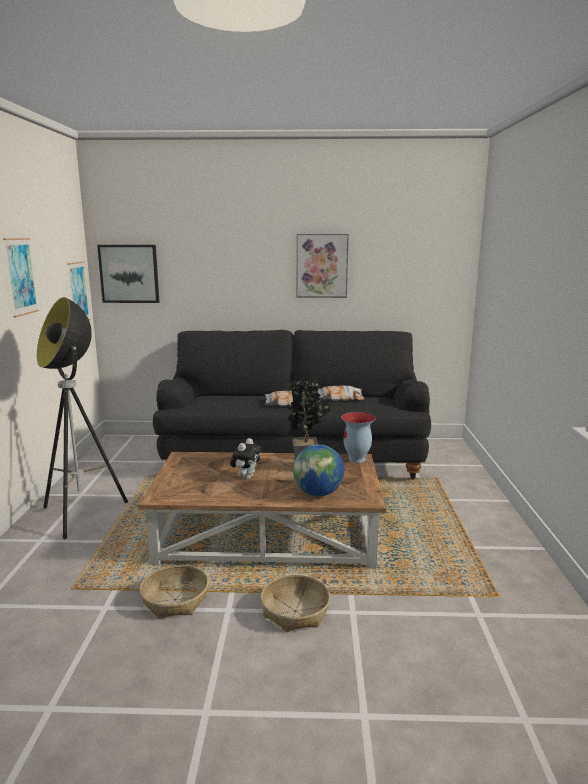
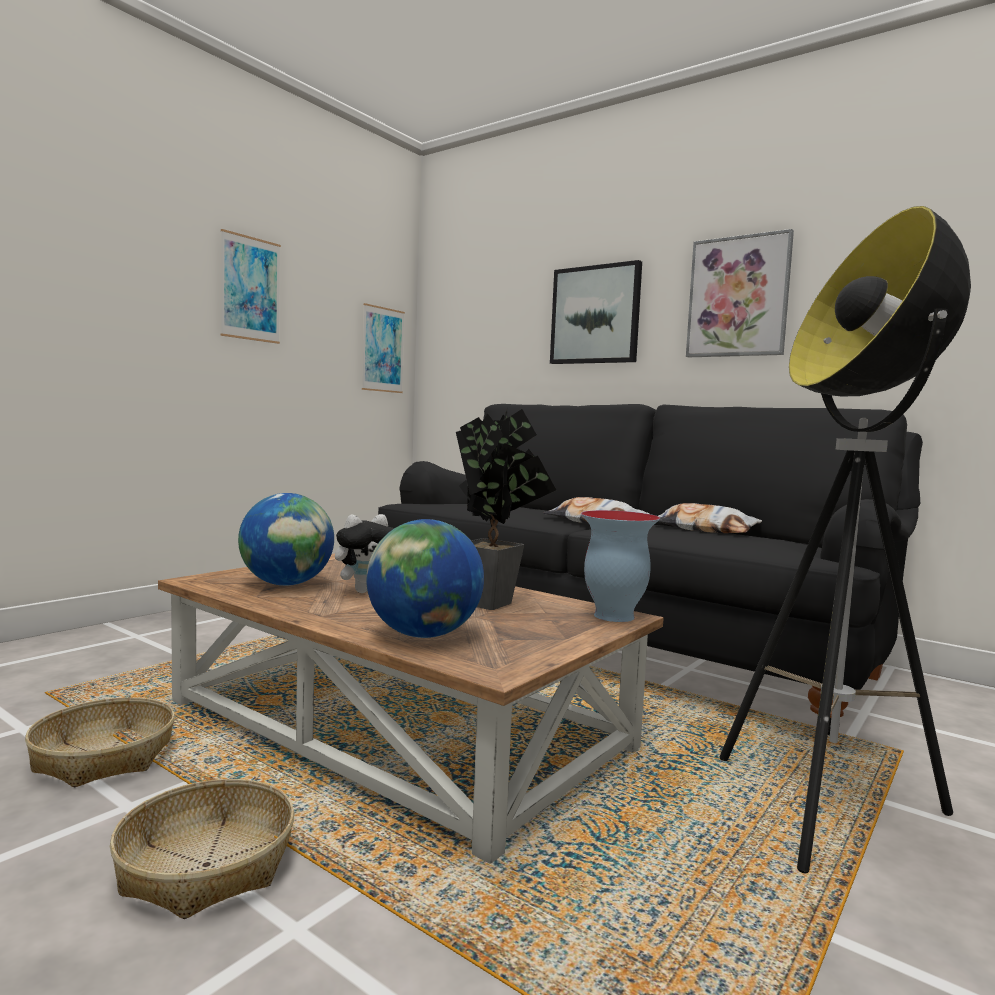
camera: 35 degrees right, 10 degrees down
(82, 515) = (226, 626): floor lamp -> floor lamp (829, 811)
(129, 273) = (458, 330): picture -> picture (595, 315)
(204, 485) = (286, 584): none -> globe

